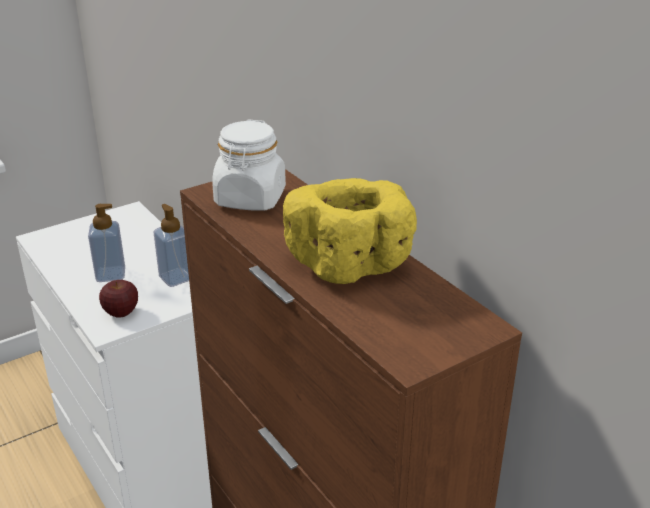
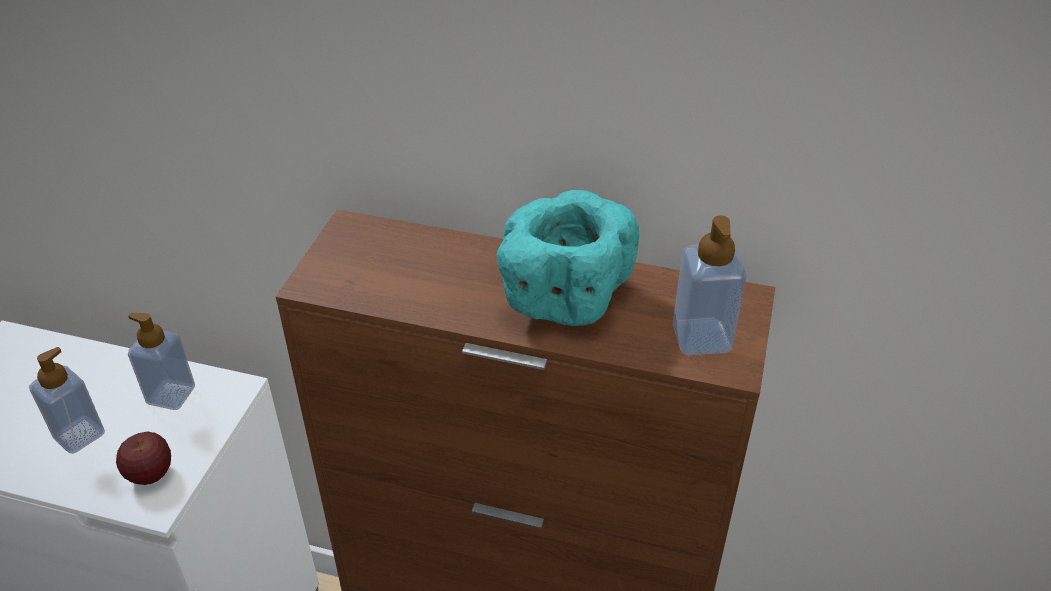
camera: 40 degrees left, 10 degrees up
(250, 199) = (371, 268): white jar -> none
(349, 263) = (562, 294): yellow bowl -> turquoise bowl
(411, 333) = (701, 337): none -> soap dispenser

